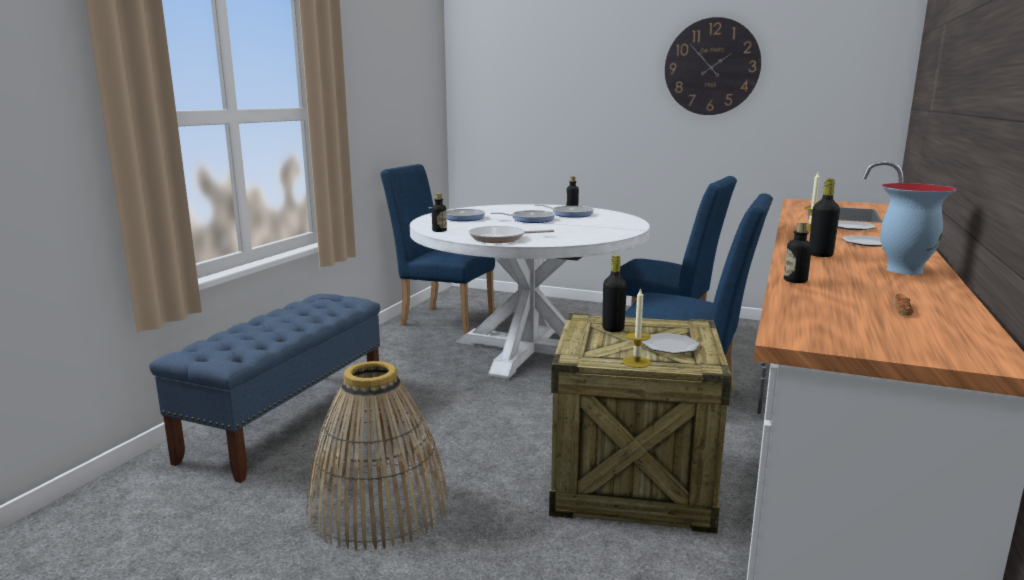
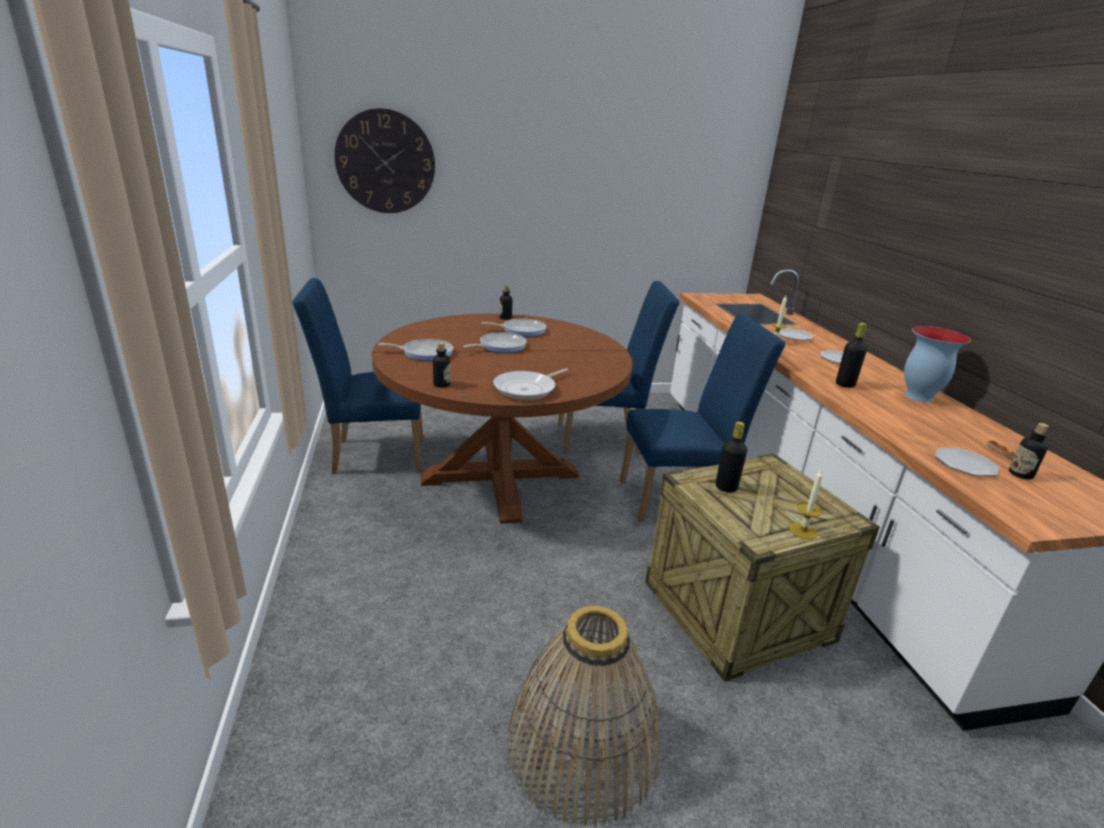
camera: 35 degrees left, 10 degrees up
(288, 420) = (353, 668): blue bench -> none
(528, 349) = (500, 476): white dining table -> brown dining table
(670, 346) = (795, 499): plate -> plate (965, 464)
(712, 67) = (611, 165): wall clock -> wall clock (385, 162)
(795, 280) = (895, 430): bottle -> bottle (1020, 474)

